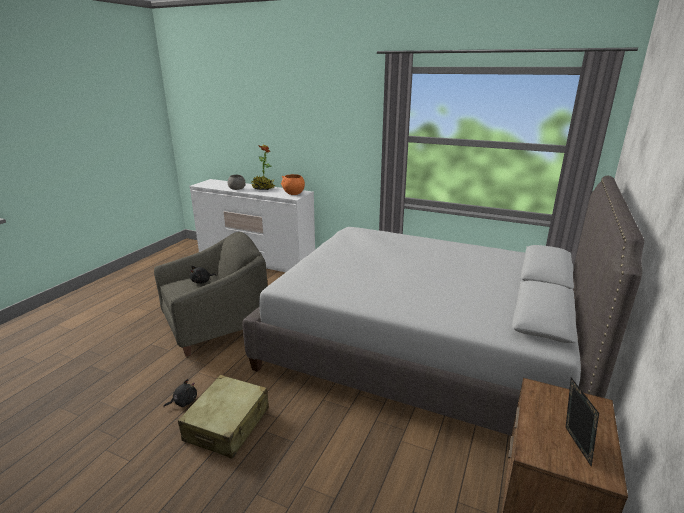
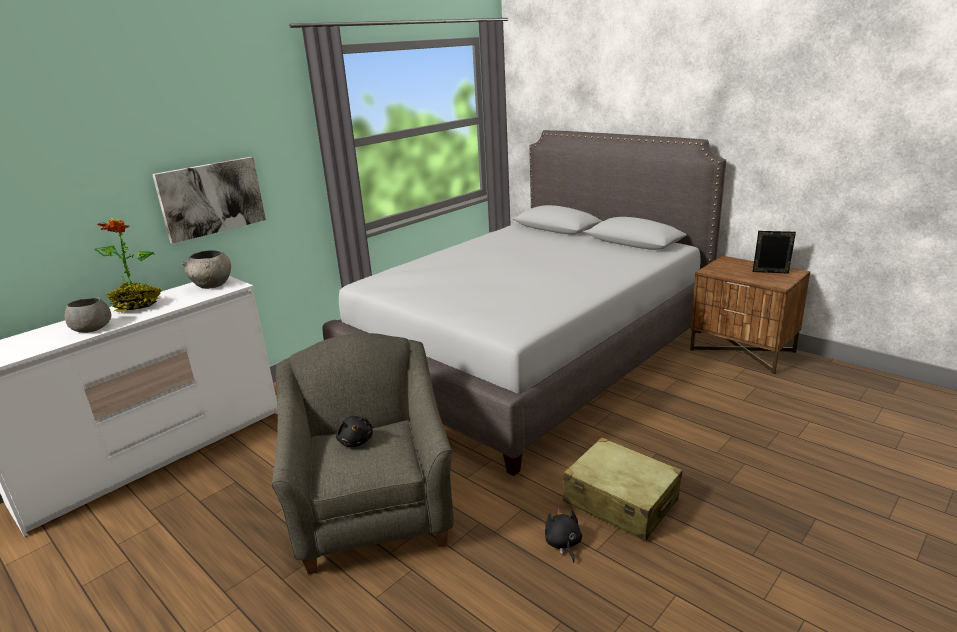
camera: 70 degrees left, 0 degrees up
(293, 193) = (212, 285): orange bowl -> grey bowl
(319, 149) = (211, 198): none -> picture

